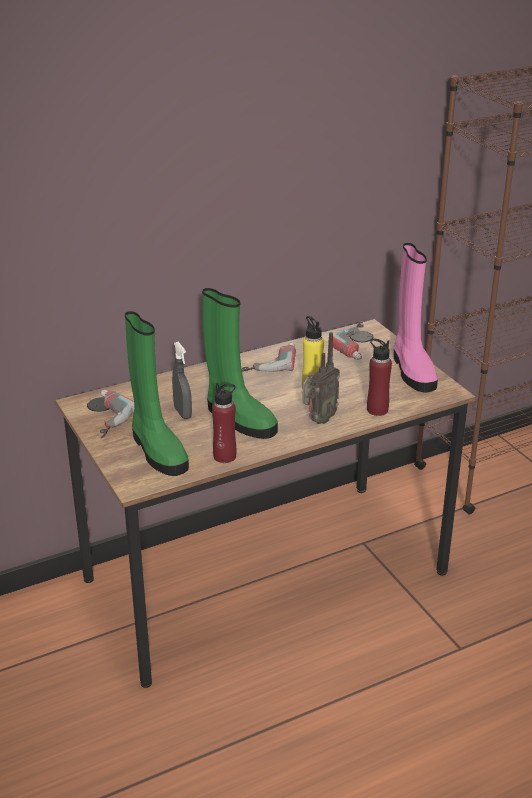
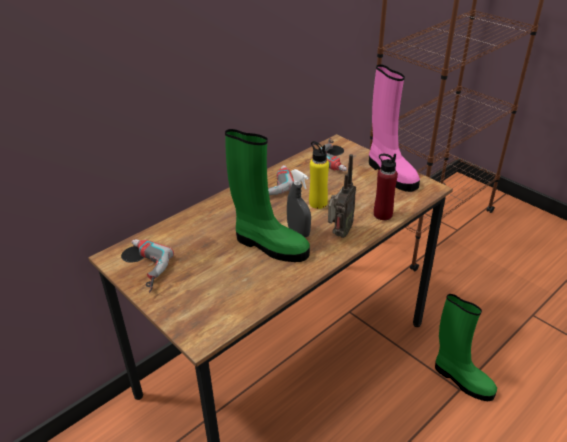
camera: 15 degrees left, 5 degrees up
(157, 451) = (207, 294): green boot -> green boot (461, 379)
(182, 413) = (215, 248): grey spray bottle -> grey spray bottle (298, 231)
(225, 456) = (274, 287): red bottle -> none

